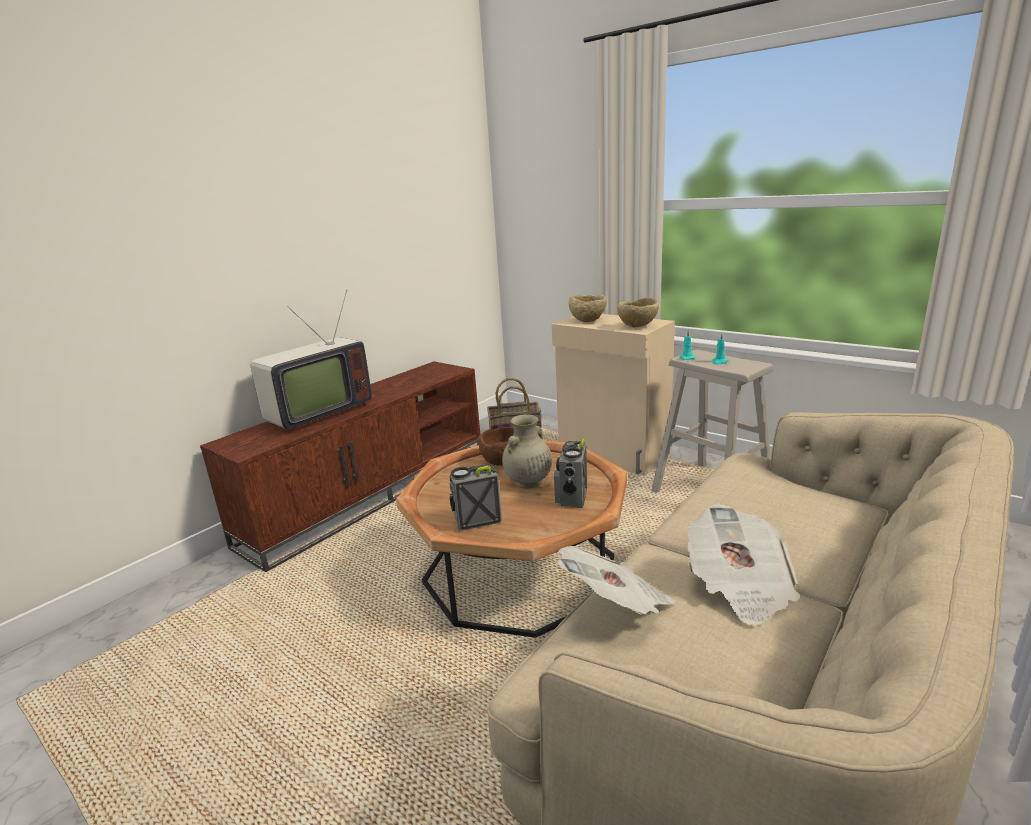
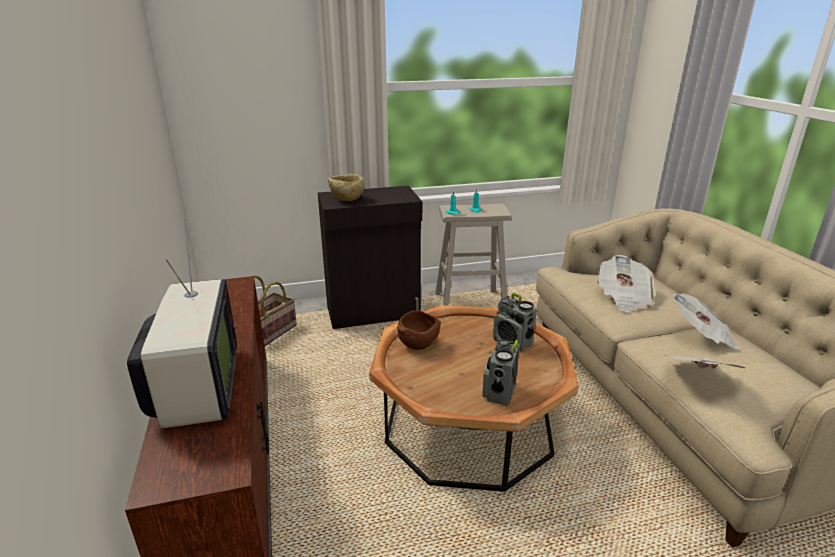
camera: 55 degrees left, 5 degrees up
(528, 482) = (467, 348): beige vase -> none
(613, 455) = (374, 312): beige cabinet -> black cabinet
(637, 327) = (399, 196): beige bowl -> none
(751, 511) = (623, 298): none -> newspaper

